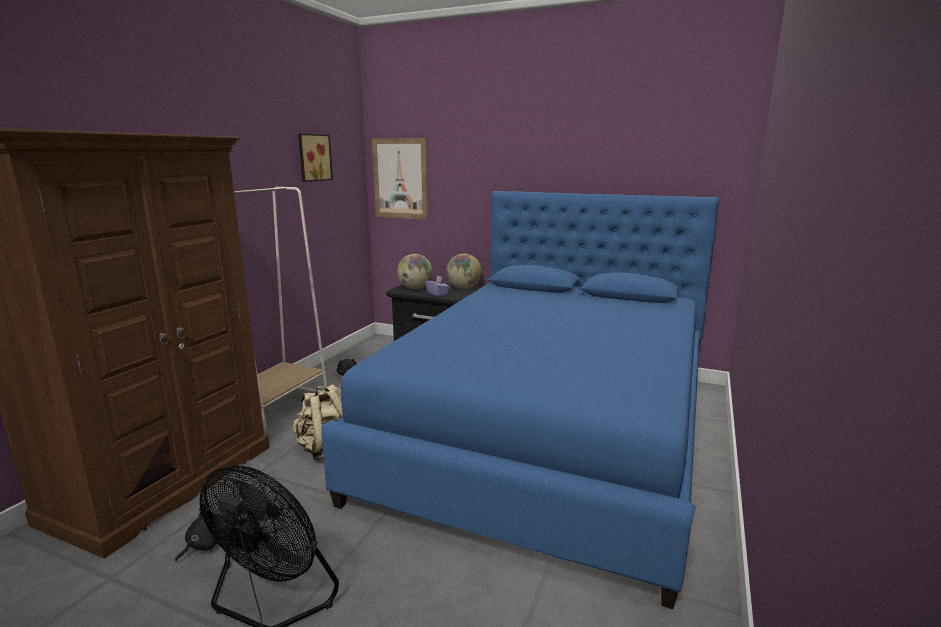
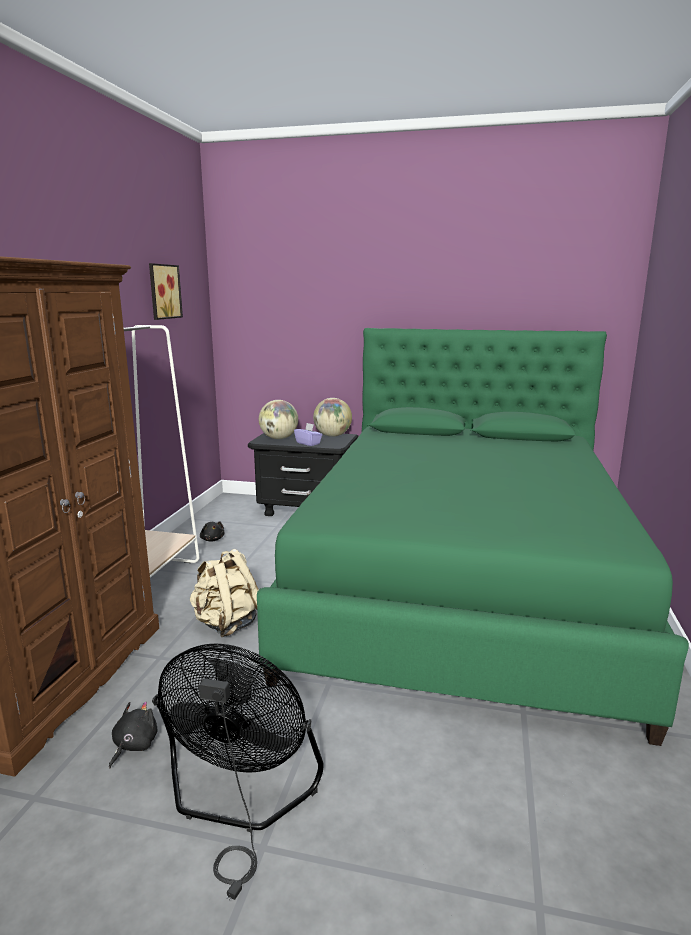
camera: 10 degrees left, 0 degrees up
(400, 179) = (253, 316): picture -> none
(550, 432) = (462, 583): blue bed -> green bed

